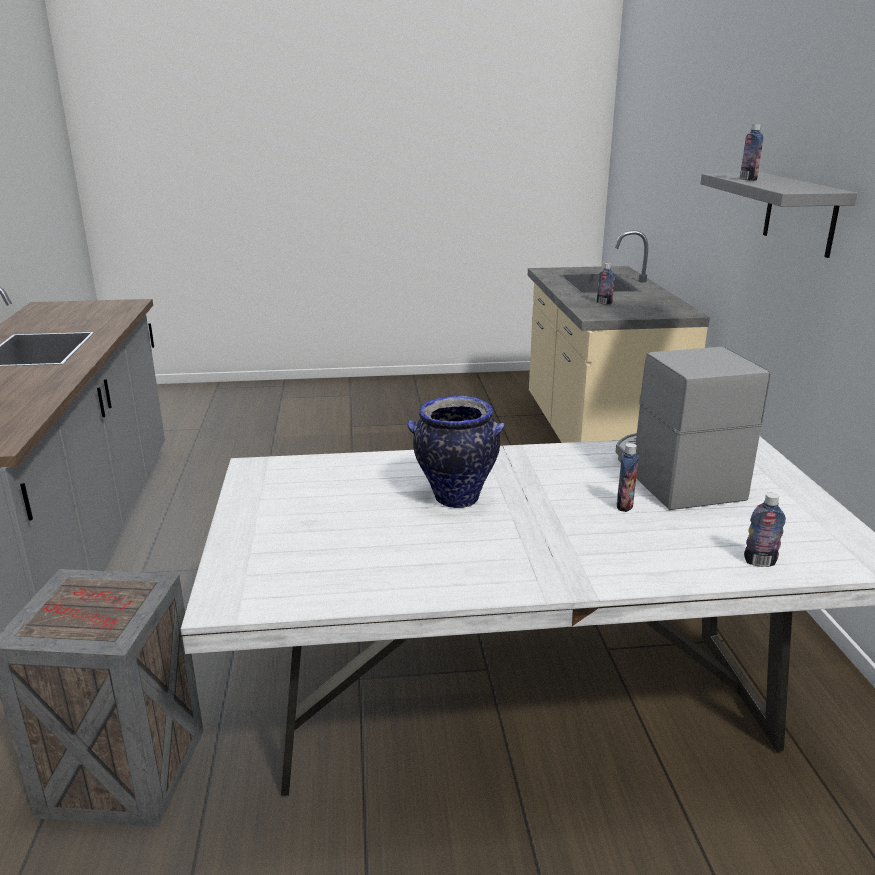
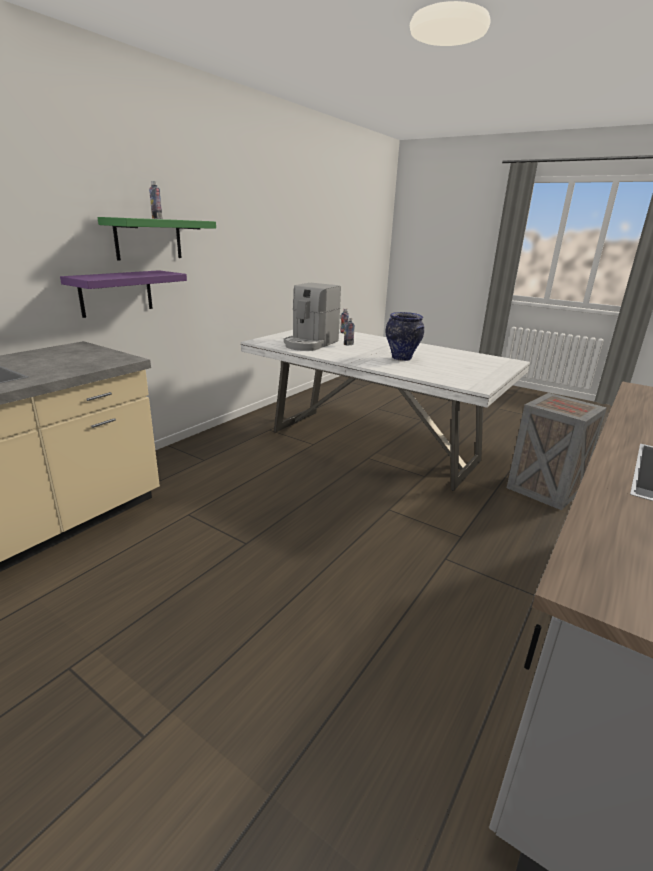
camera: 140 degrees left, 0 degrees up
(604, 303) = (72, 364): bottle -> none
(753, 278) = (116, 293): none -> purple shelf
(800, 214) = (148, 239): grey shelf -> green shelf

